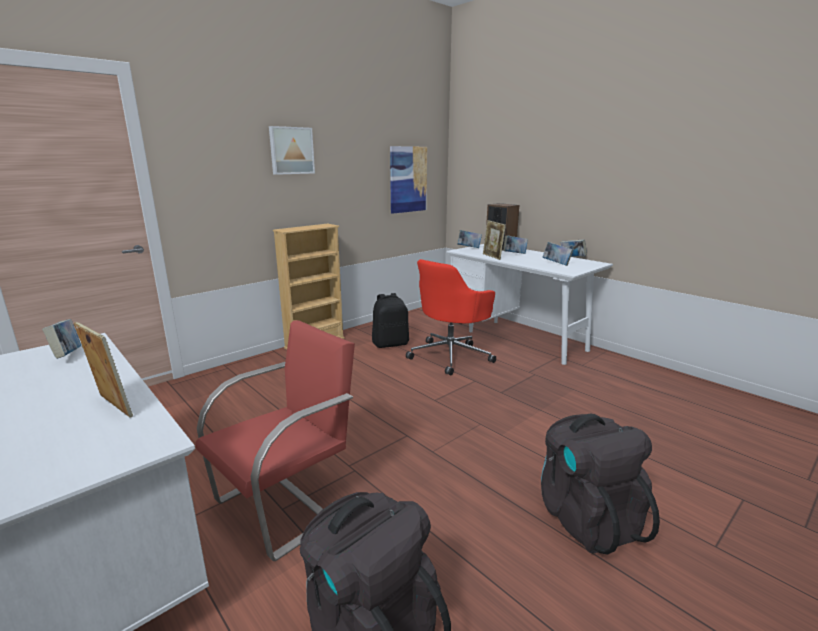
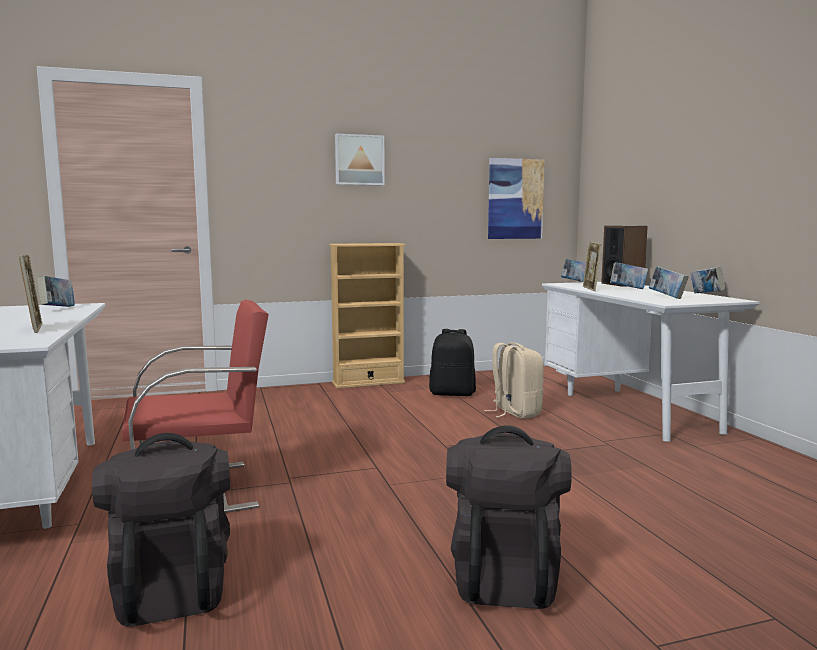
camera: 25 degrees right, 10 degrees down
(451, 356) = (514, 412): red office chair -> beige backpack

